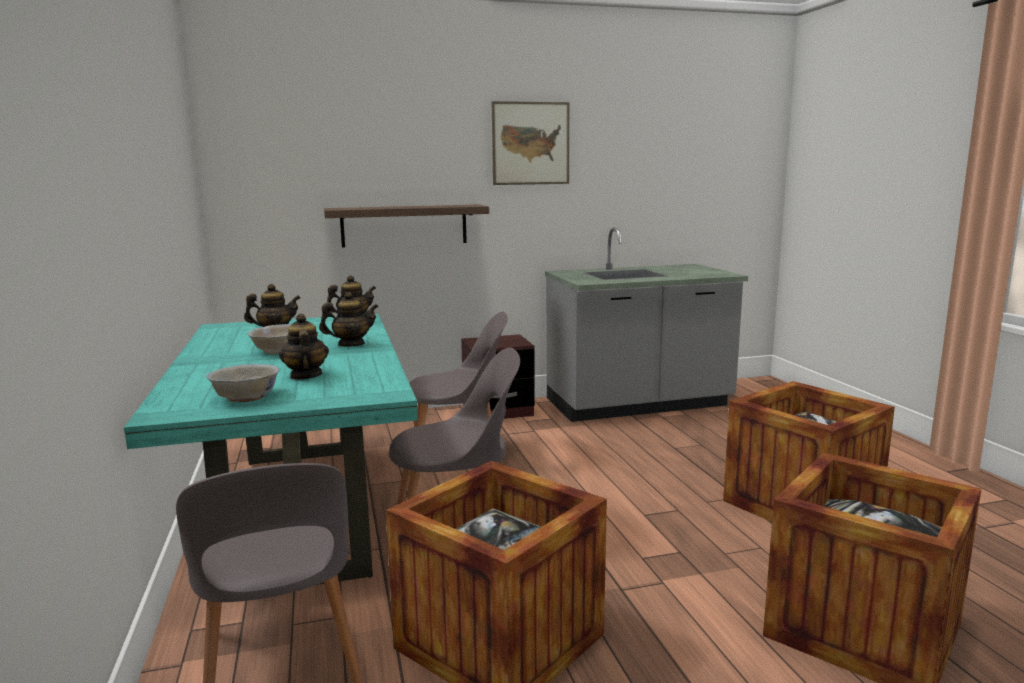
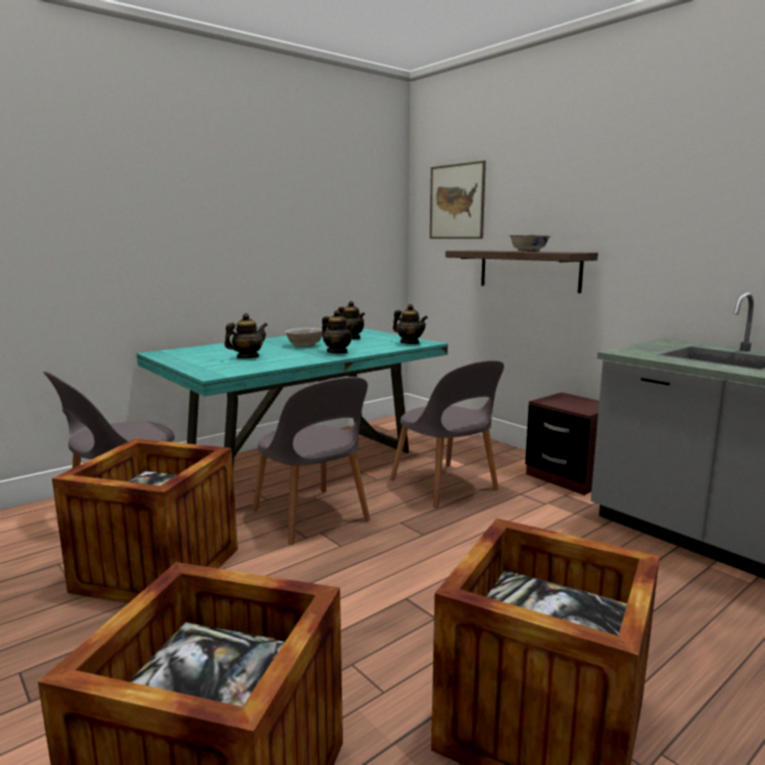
camera: 65 degrees right, 0 degrees up
(246, 398) = (193, 357): white bowl -> white bowl (528, 251)
(530, 143) = (664, 180): picture -> picture (456, 201)

